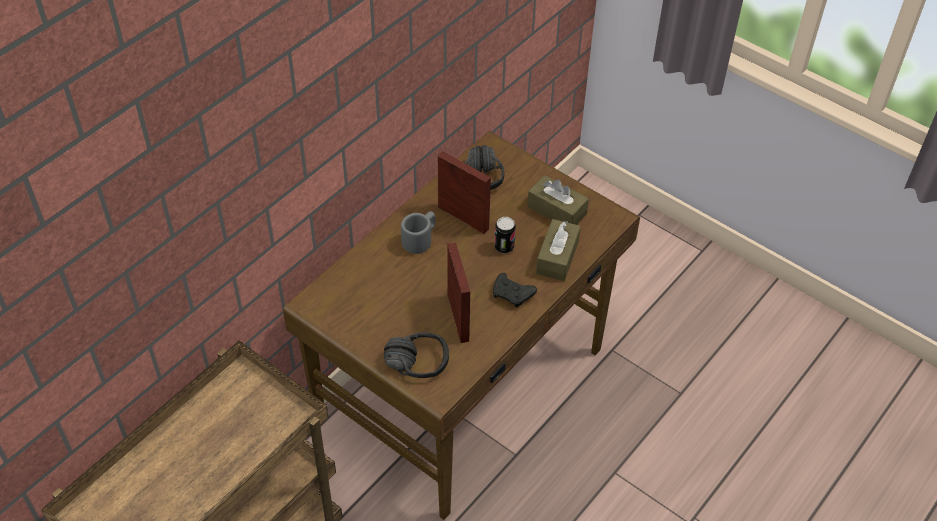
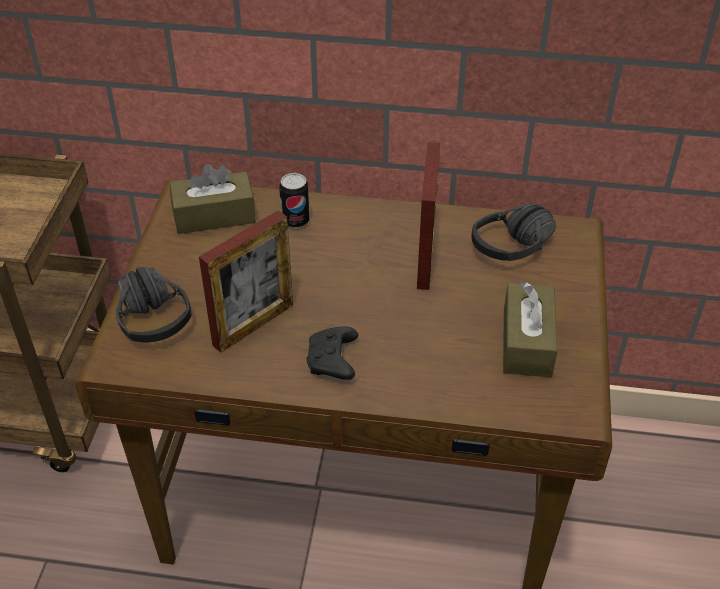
camera: 60 degrees right, 5 degrees down
(420, 239) = (356, 237): grey mug -> none
(504, 247) = (411, 317): can -> can (295, 221)
(557, 257) = (440, 380): brown tissue box -> brown tissue box (214, 215)

